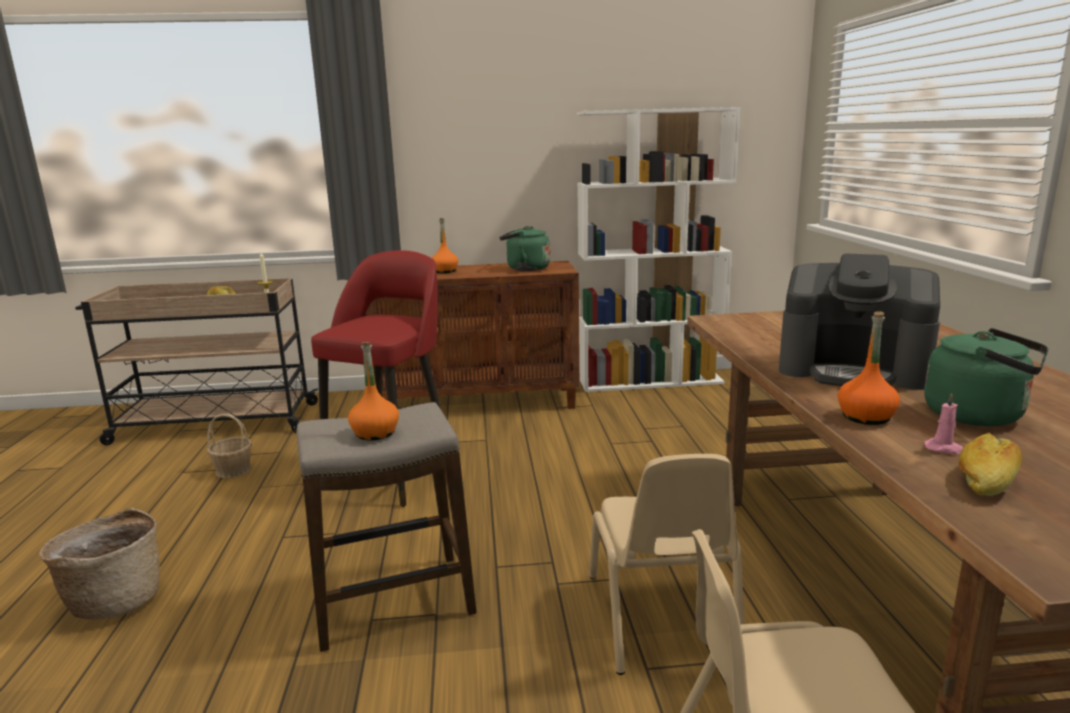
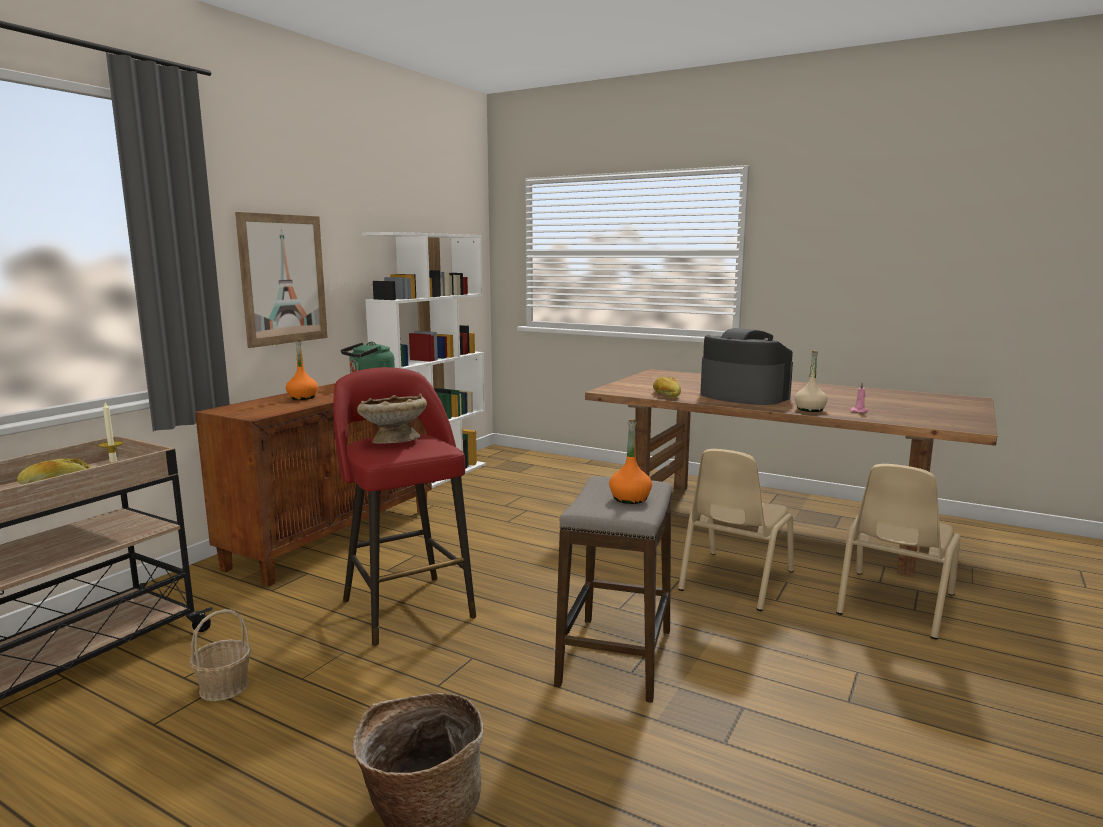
camera: 55 degrees left, 5 degrees down
(374, 321) = (393, 442): none -> beige bowl
(480, 161) = (283, 279): none -> picture
(661, 618) = (735, 580): beige chair -> beige chair turned 90 degrees clockwise
(853, 369) = (743, 396): coffee machine -> coffee machine turned 105 degrees counterclockwise
(866, 417) = (810, 409): orange bottle -> beige bottle
(979, 416) = (829, 400): green kettle -> none
(985, 480) = (896, 415): bread -> bread (666, 395)

